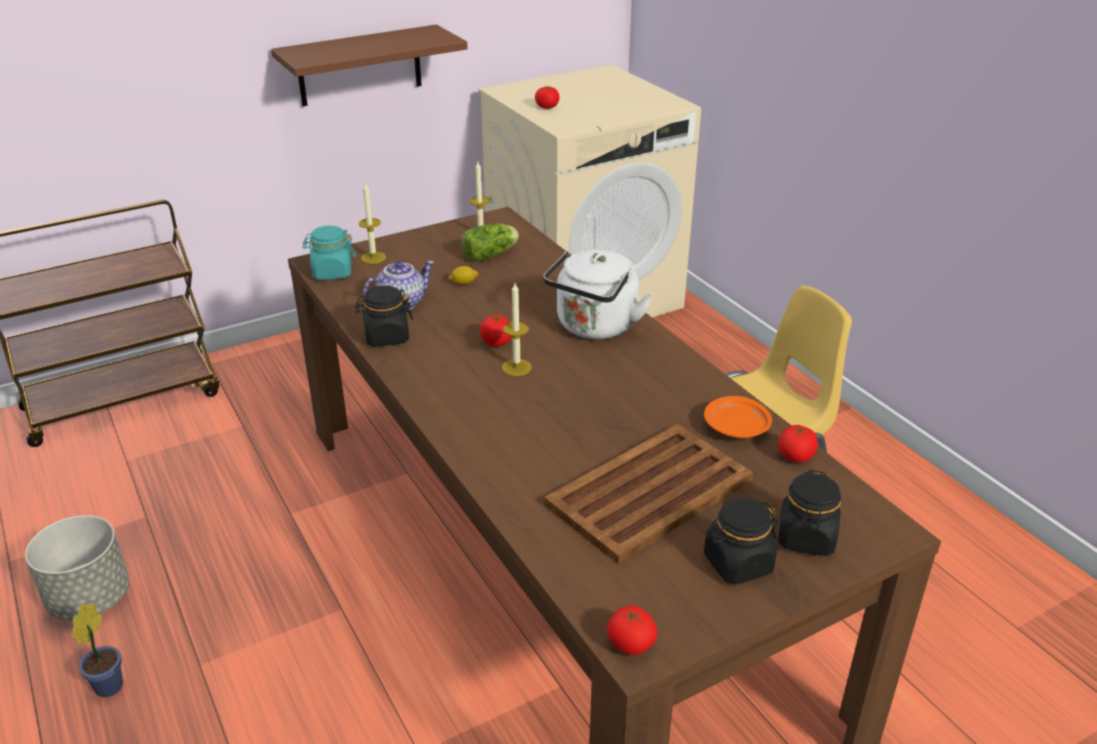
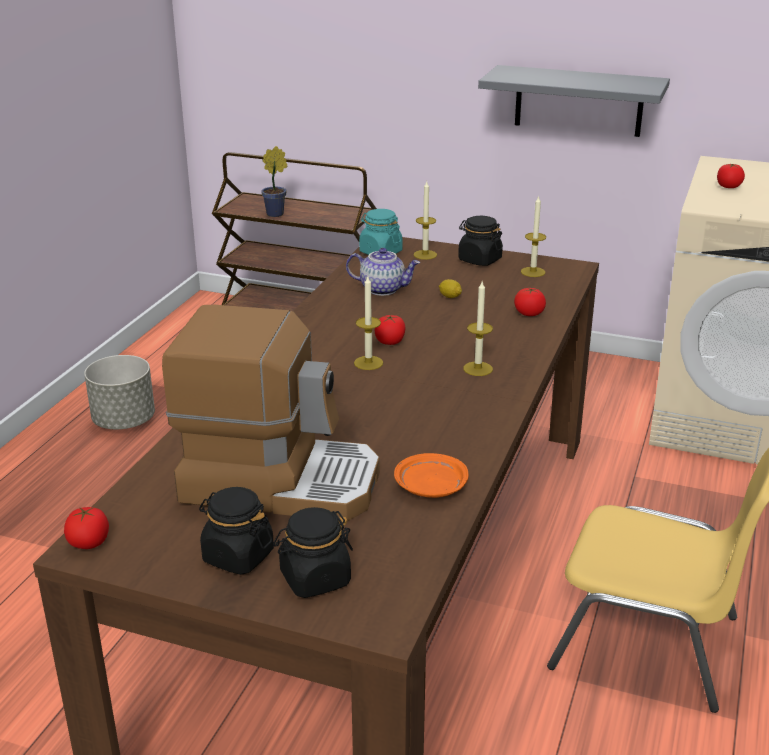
camera: 50 degrees right, 5 degrees down
(111, 684) = (69, 470): potted plant -> potted plant (277, 213)
(359, 66) = (578, 101): brown shelf -> grey shelf
(386, 337) = (331, 304): black jar -> black jar (479, 260)
(492, 254) = (511, 288): lettuce -> none
(594, 328) = (478, 369): white kettle -> candle
(647, 493) = (280, 480): brown tray -> coffee machine
(795, 456) = (430, 532): tomato -> tomato (529, 313)

